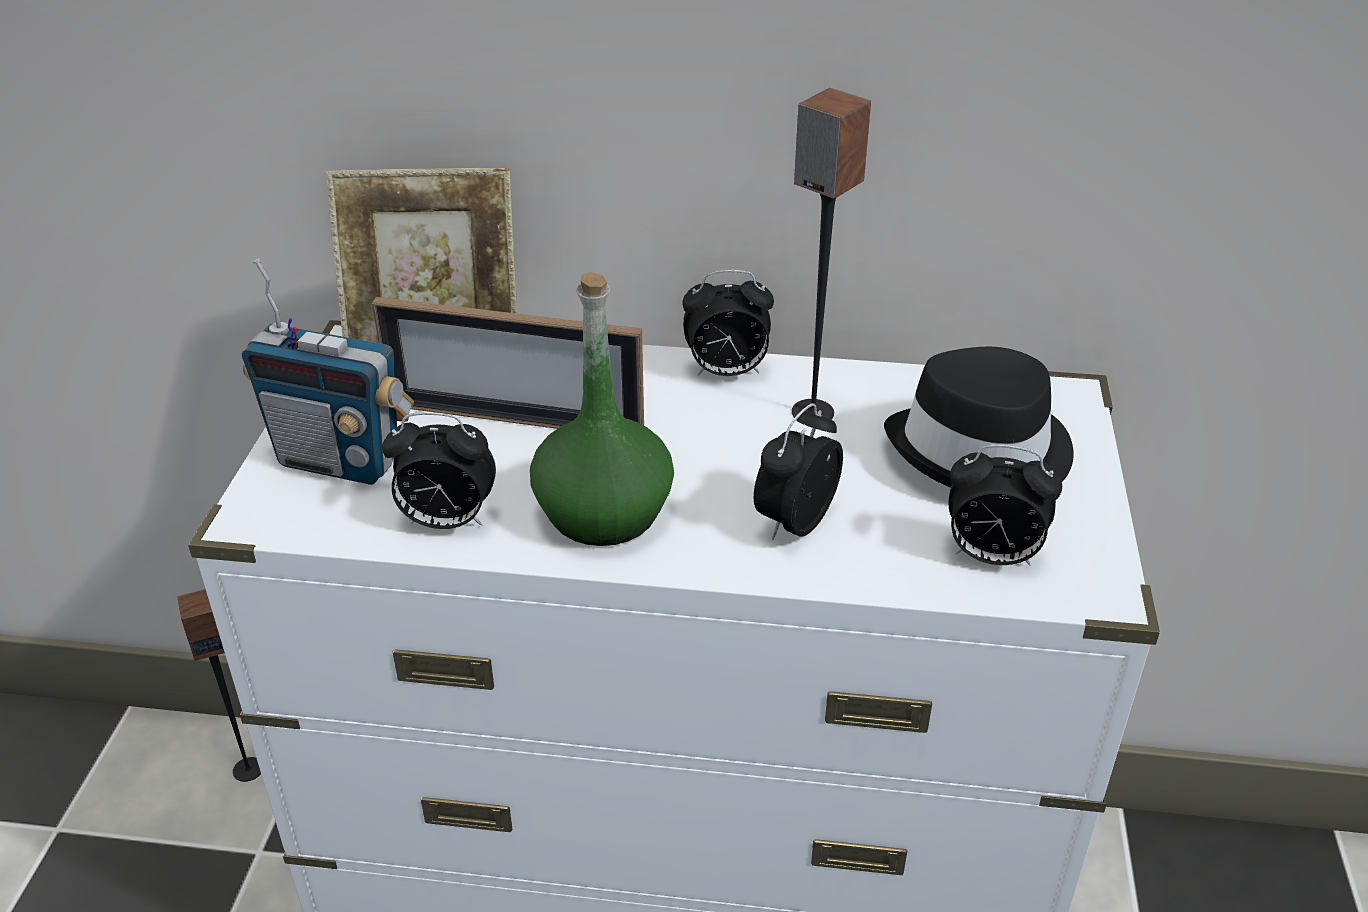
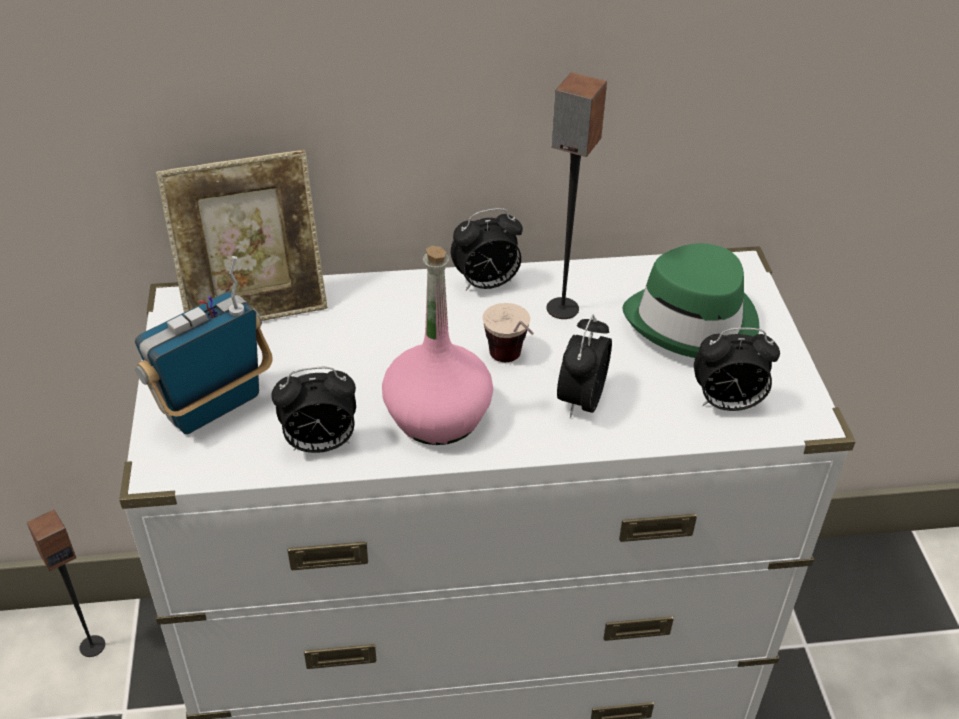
camera: 15 degrees left, 5 degrees up
(340, 460) = (213, 407): radio -> radio turned 135 degrees clockwise
(515, 419) = (338, 349): picture frame -> none
(604, 512) = (438, 416): green bottle -> pink bottle
(721, 468) = (512, 365): none -> cup
(982, 452) = (694, 322): black hat -> green hat

